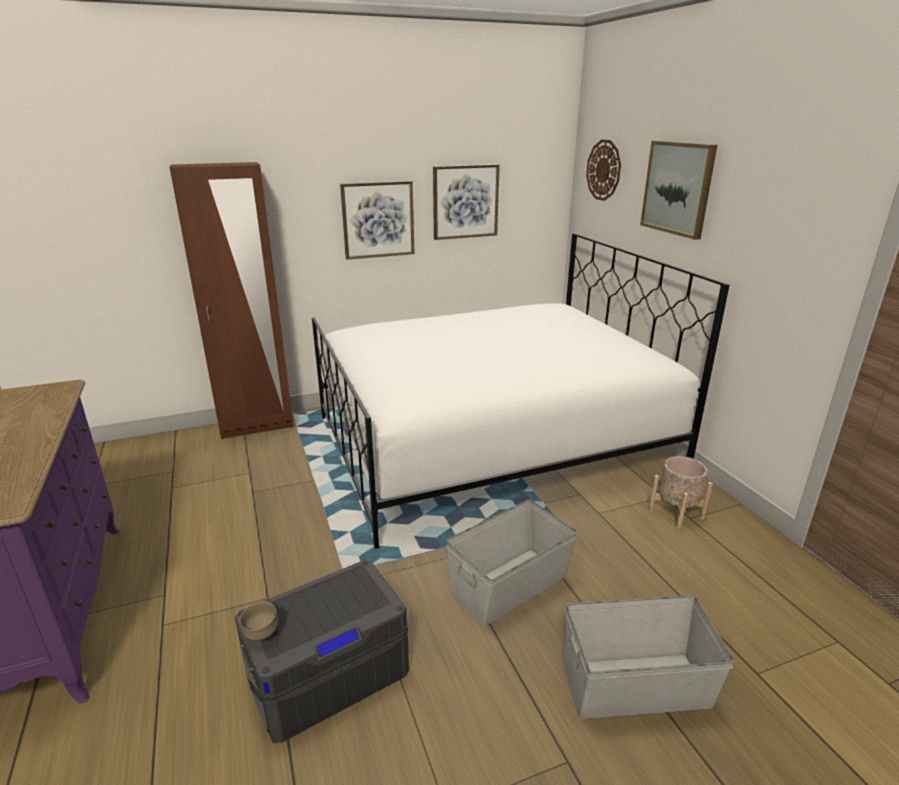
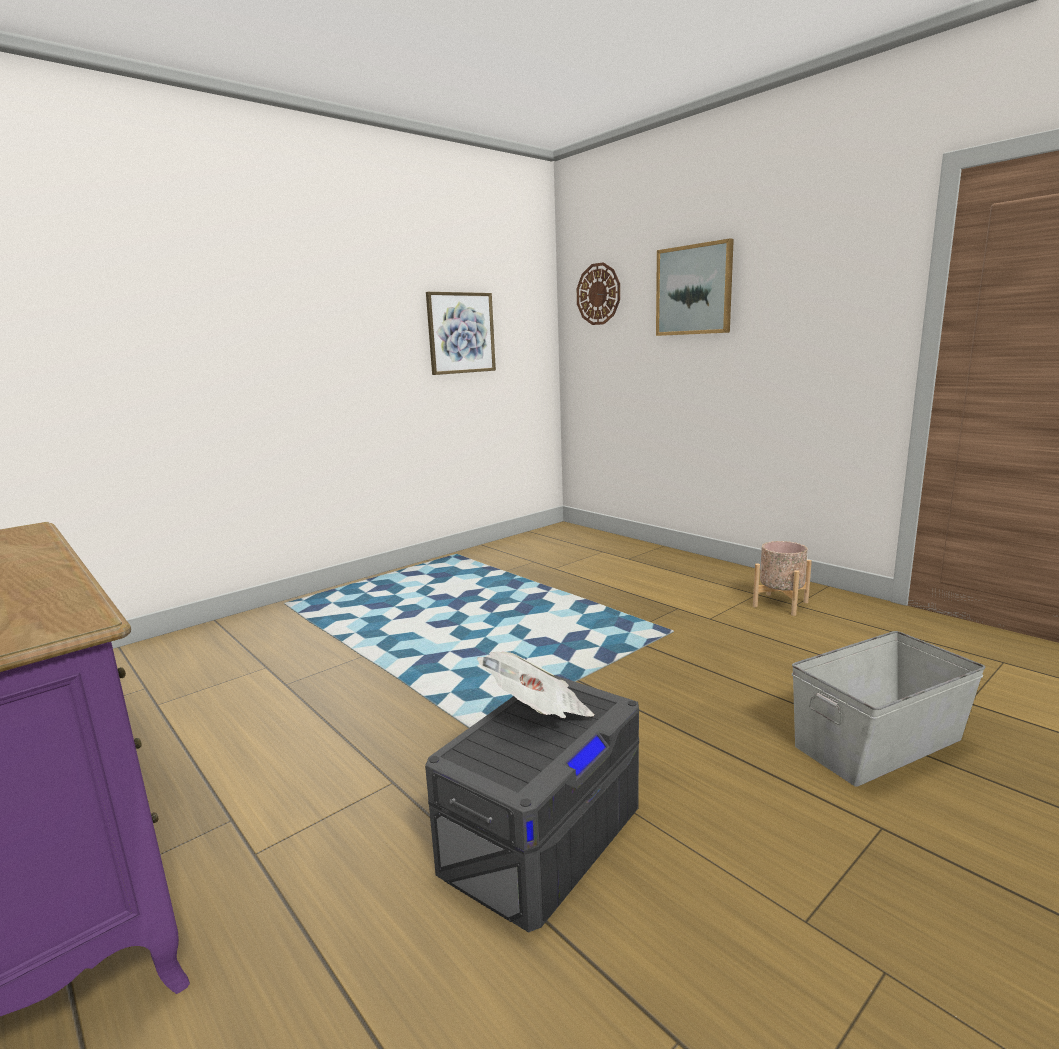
camera: 20 degrees left, 10 degrees down
(257, 427) = (242, 623): brown wardrobe -> none
(261, 635) = (484, 771): brown bowl -> none
(333, 594) = (538, 711): none -> newspaper
(378, 220) = (371, 351): picture -> none
(492, 442) = (549, 585): white bed -> none
(508, 584) = (675, 695): grey storage box -> none

